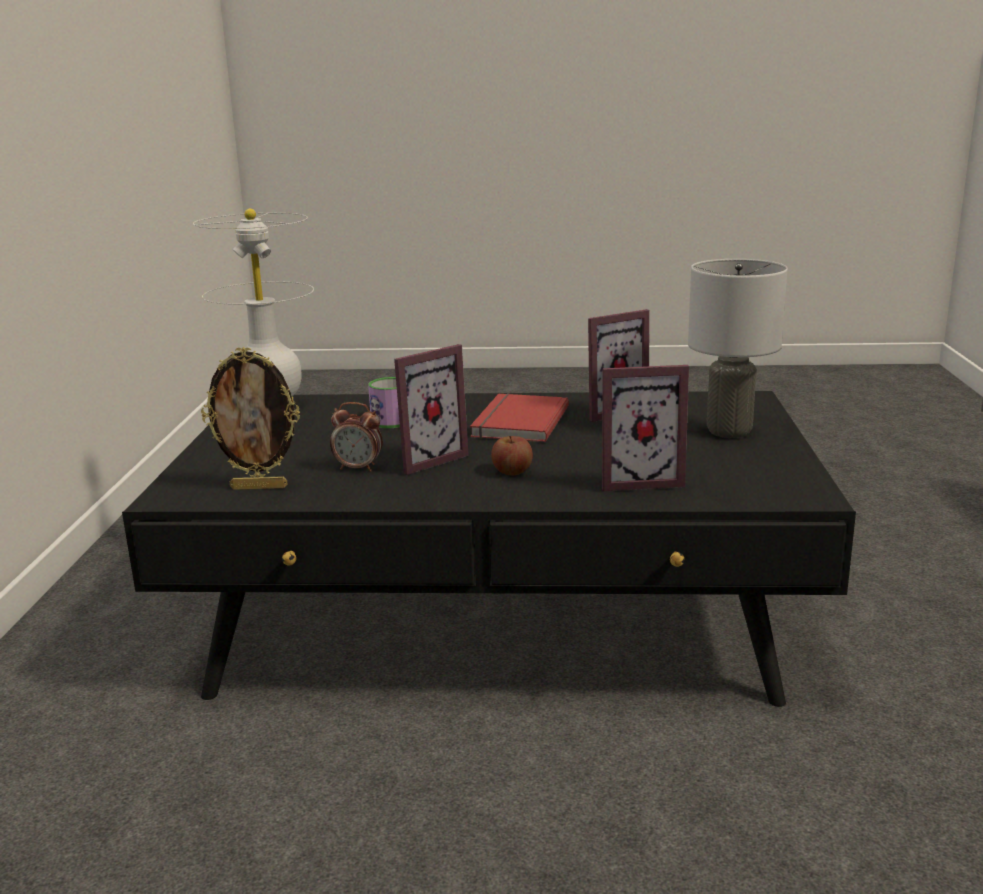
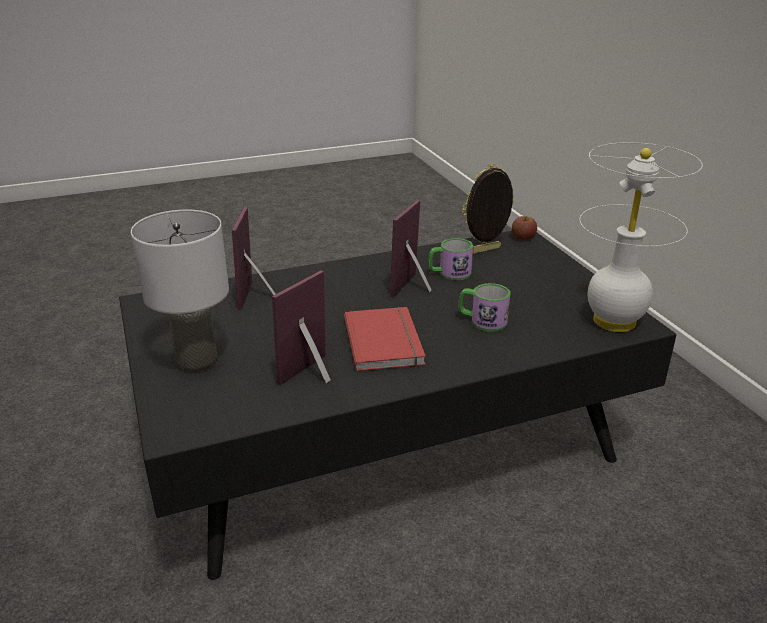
camera: 155 degrees right, 10 degrees up
(358, 468) = (449, 273): alarm clock -> mug
(512, 471) = (347, 288): apple -> apple (523, 238)
(639, 480) = (259, 296): picture frame -> picture frame turned 60 degrees counterclockwise

